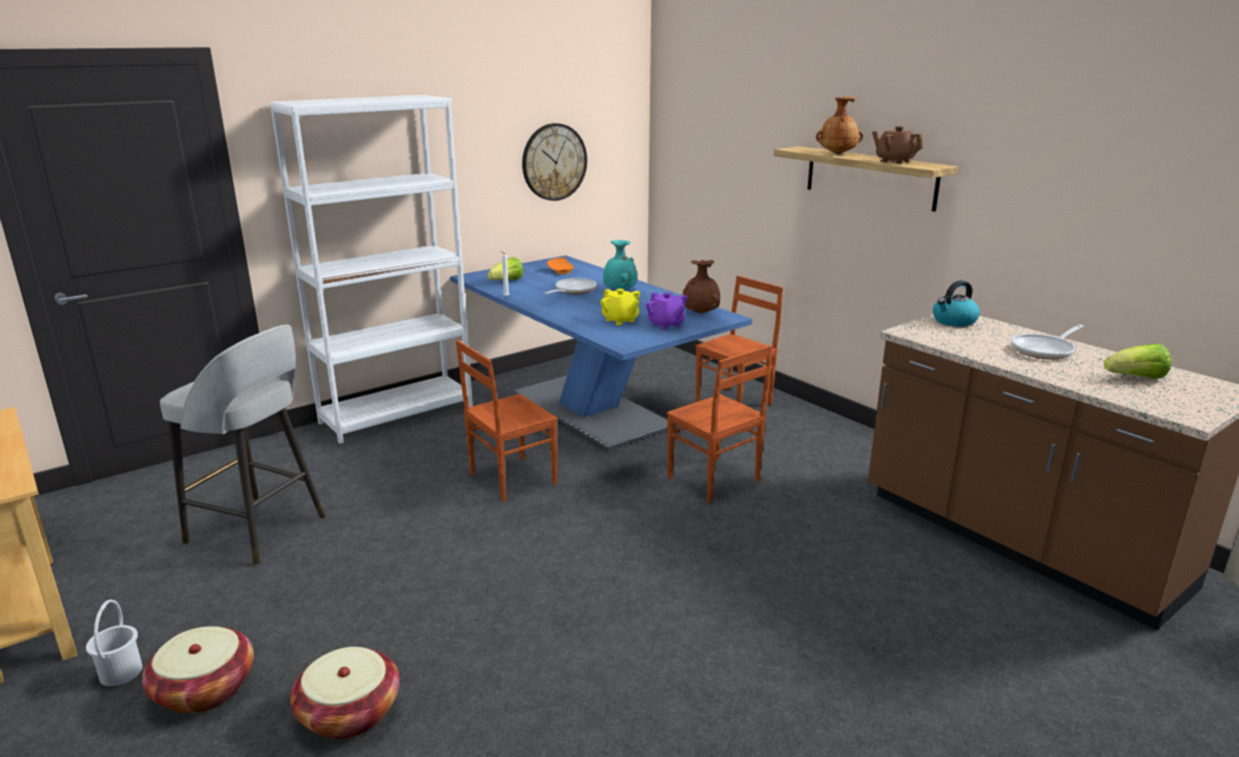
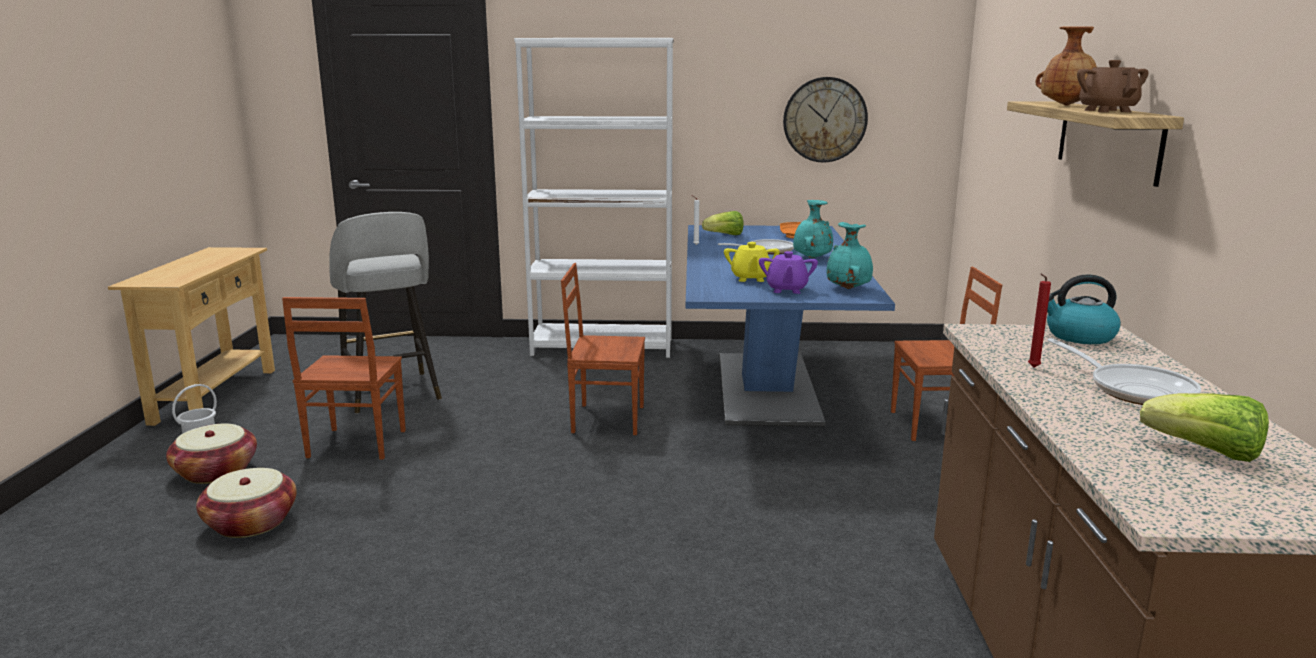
camera: 40 degrees right, 5 degrees down
(701, 313) = (849, 288): brown vase -> turquoise vase
(713, 480) = (785, 483): brown chair -> brown chair (355, 444)
(983, 350) = (1032, 368): none -> red candle
(1045, 350) = (1134, 390): frying pan -> frying pan turned 120 degrees counterclockwise

